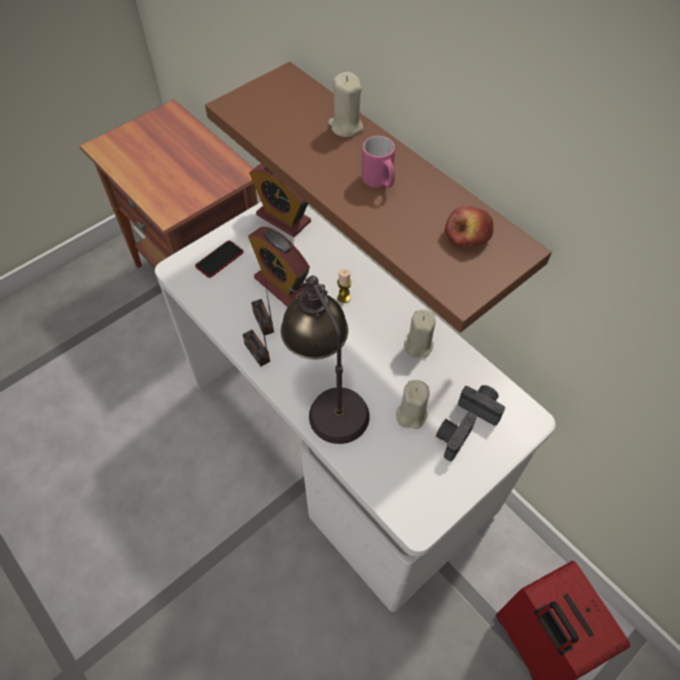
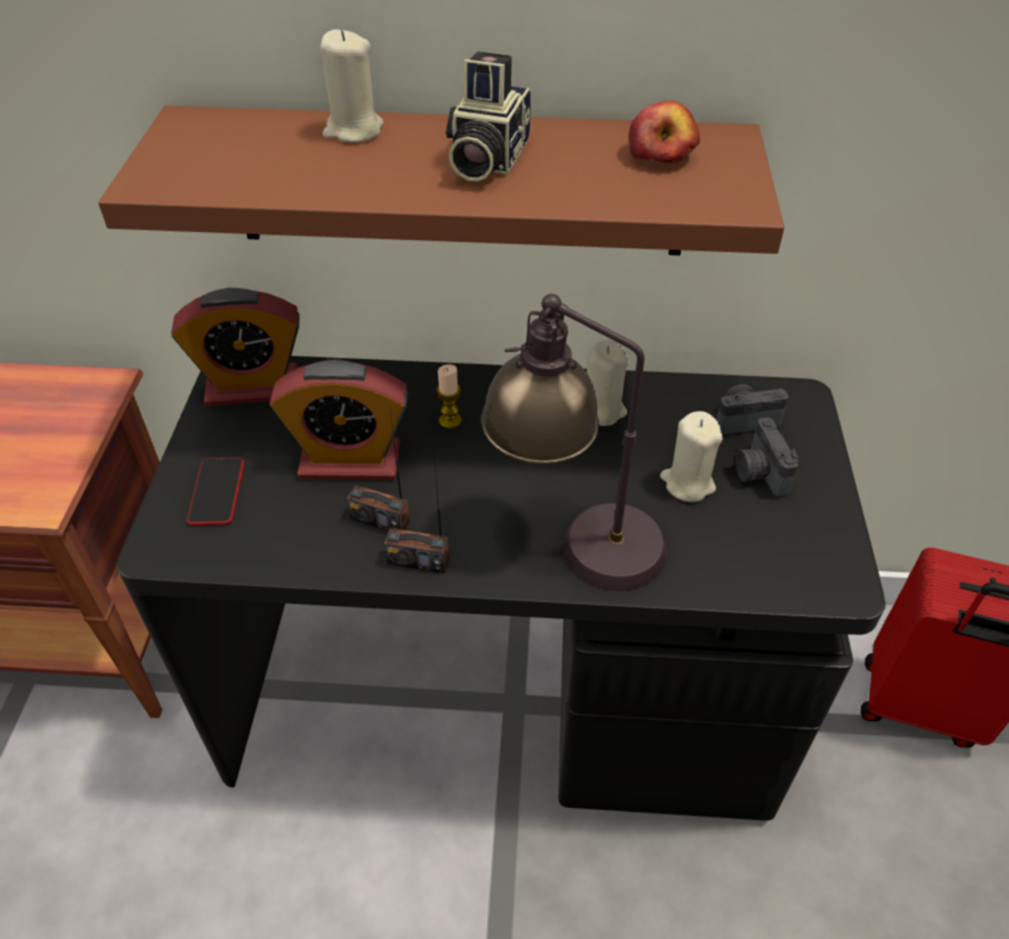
camera: 45 degrees left, 10 degrees down
(341, 446) = (505, 691): white desk -> black desk
(380, 182) = (485, 159): pink mug -> camera

